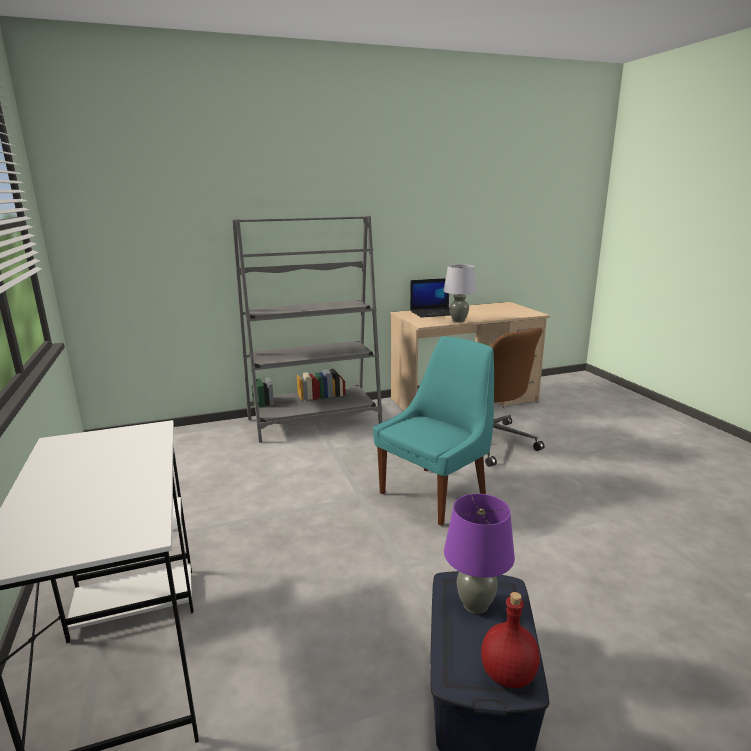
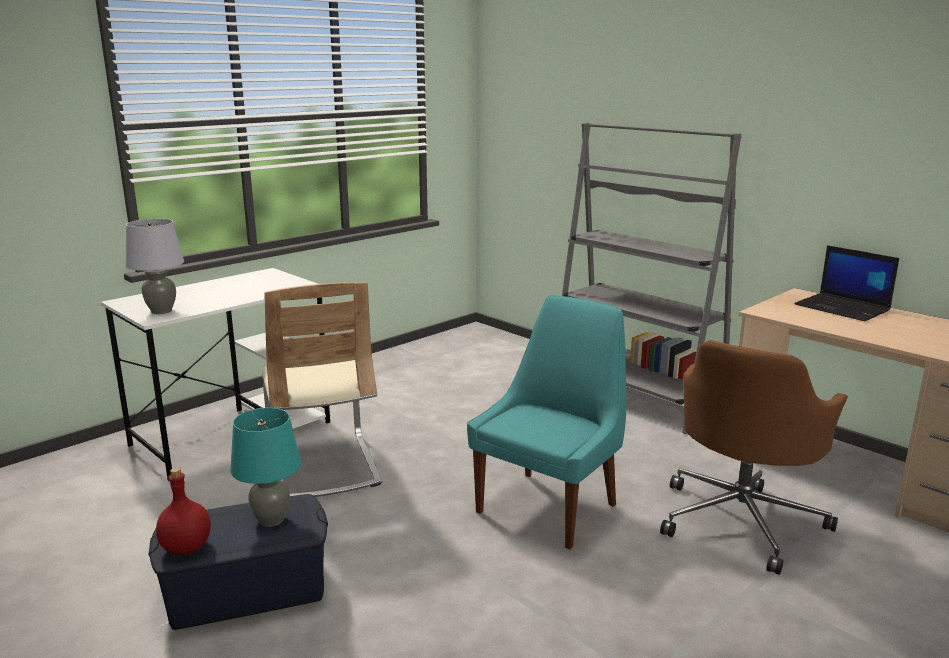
camera: 65 degrees right, 0 degrees up
(283, 592) = (323, 466): none -> beige chair
(435, 493) = (550, 506): turquoise chair -> turquoise chair turned 75 degrees counterclockwise
(458, 320) = (825, 325): grey table lamp -> grey table lamp (161, 311)
(475, 605) = (271, 520): purple table lamp -> turquoise table lamp

